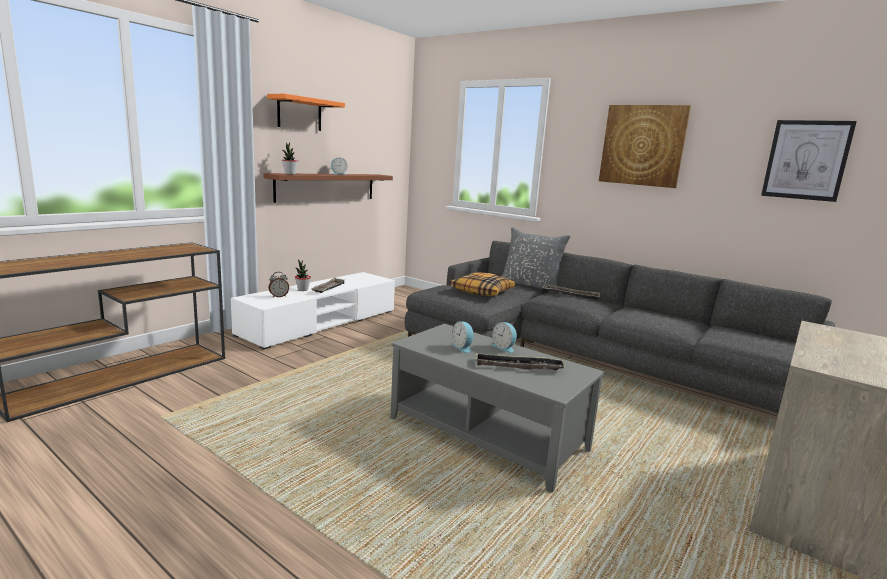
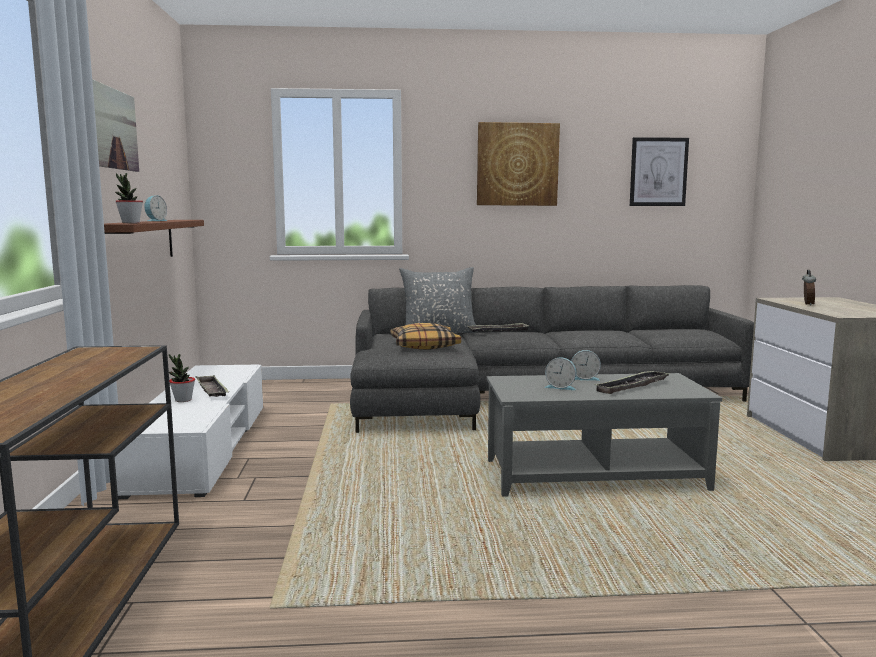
camera: 40 degrees left, 5 degrees down
(278, 296) = (176, 414): alarm clock -> alarm clock (807, 304)
(299, 113) = (111, 128): orange shelf -> picture

